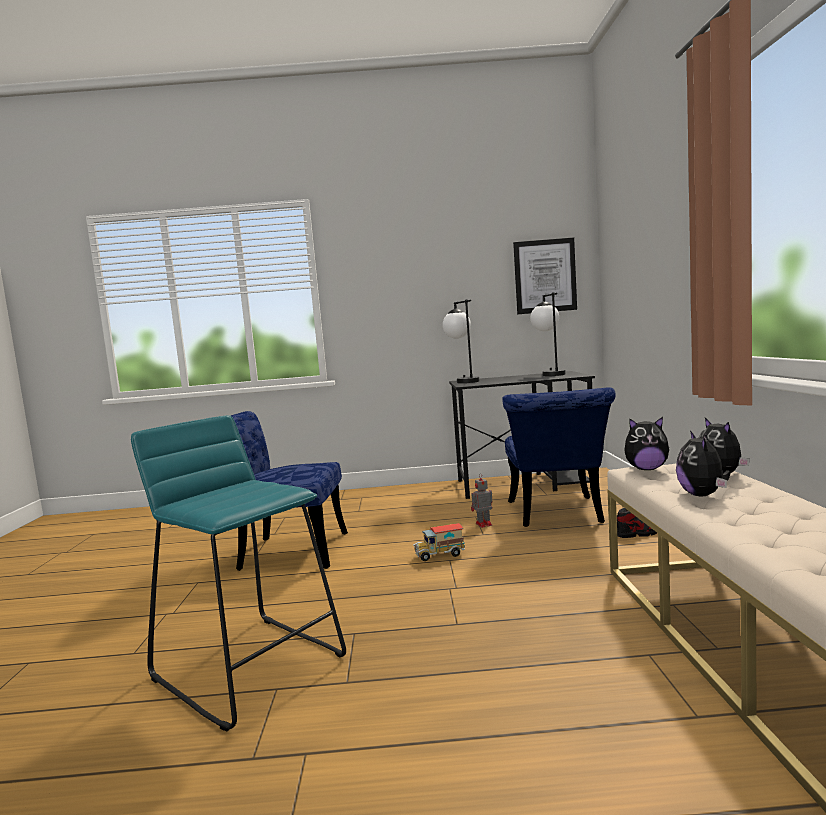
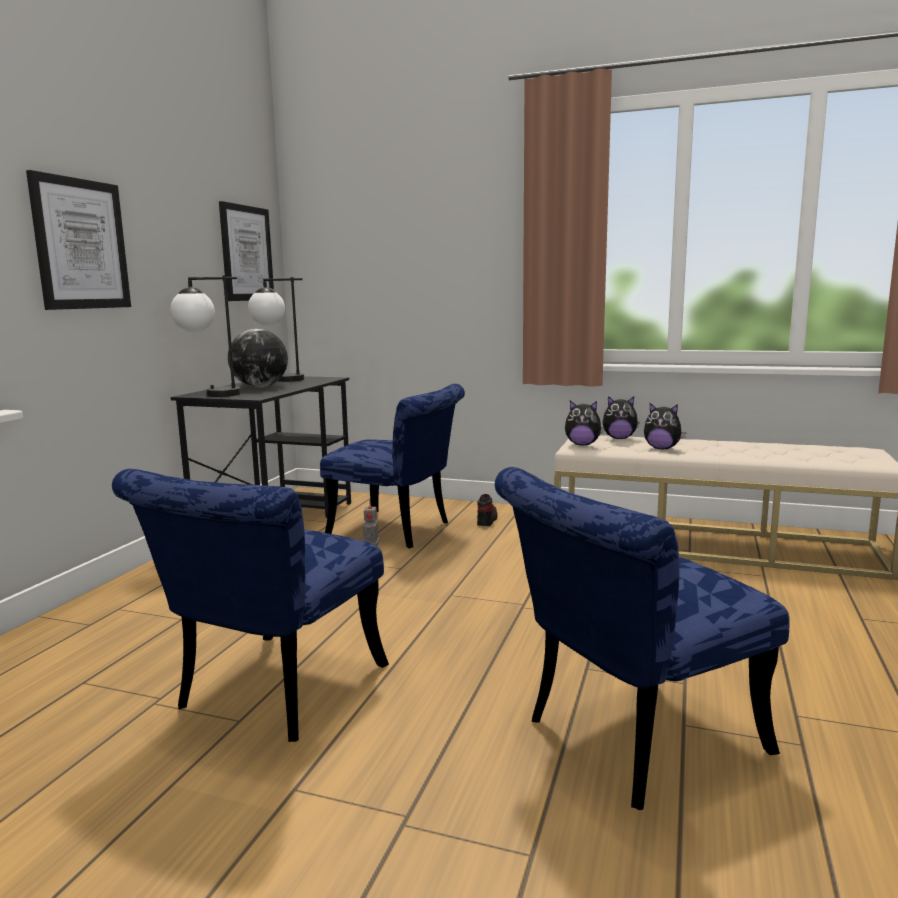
camera: 70 degrees left, 5 degrees up
(251, 666) = (627, 740): turquoise stool -> blue chair
(385, 291) = (81, 244): none -> picture
(439, 555) = (432, 597): toy truck -> none
(508, 378) = (259, 387): none -> globe
(646, 469) = (582, 444): plush toy -> plush toy turned 75 degrees clockwise

